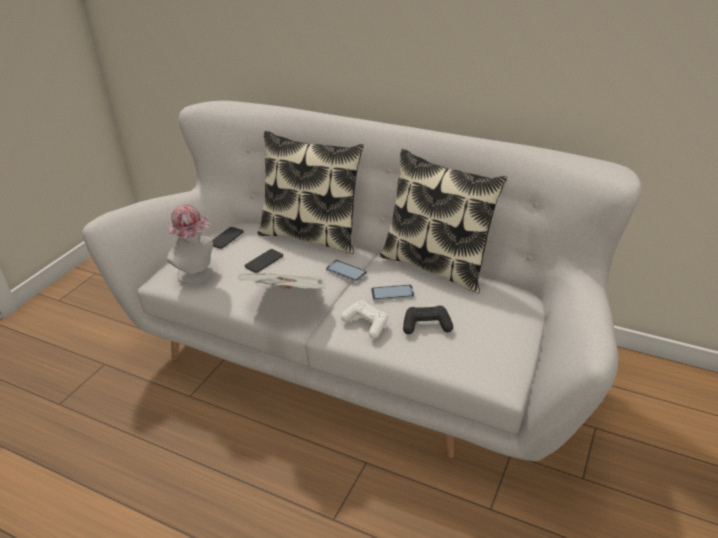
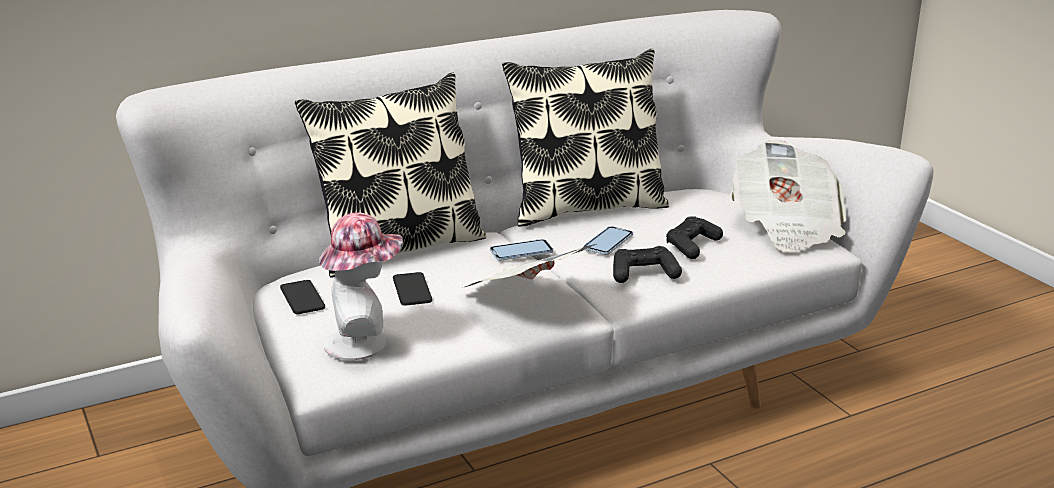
camera: 55 degrees left, 10 degrees down
(366, 324) = (644, 274): white game controller -> black game controller
(511, 352) = (786, 227): none -> newspaper

